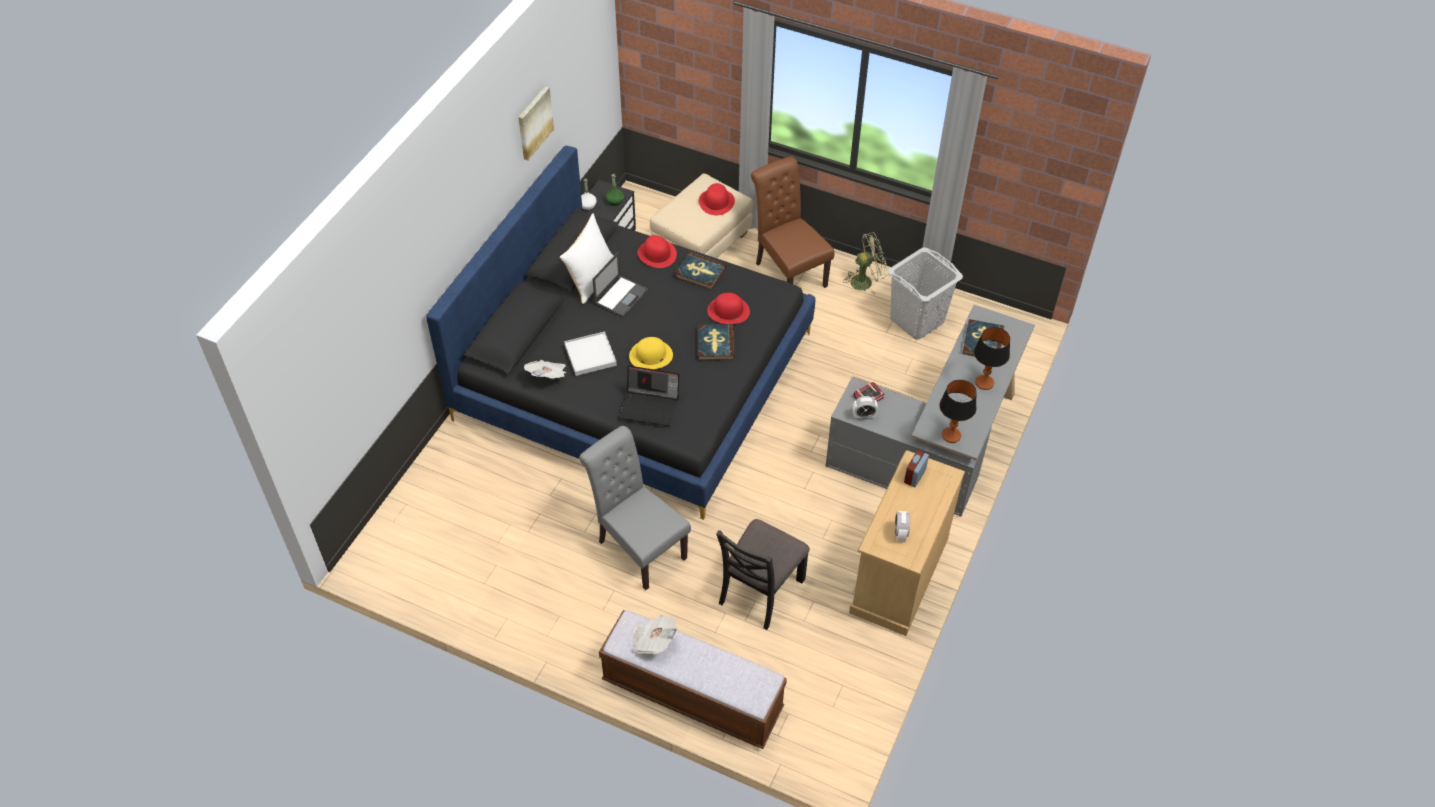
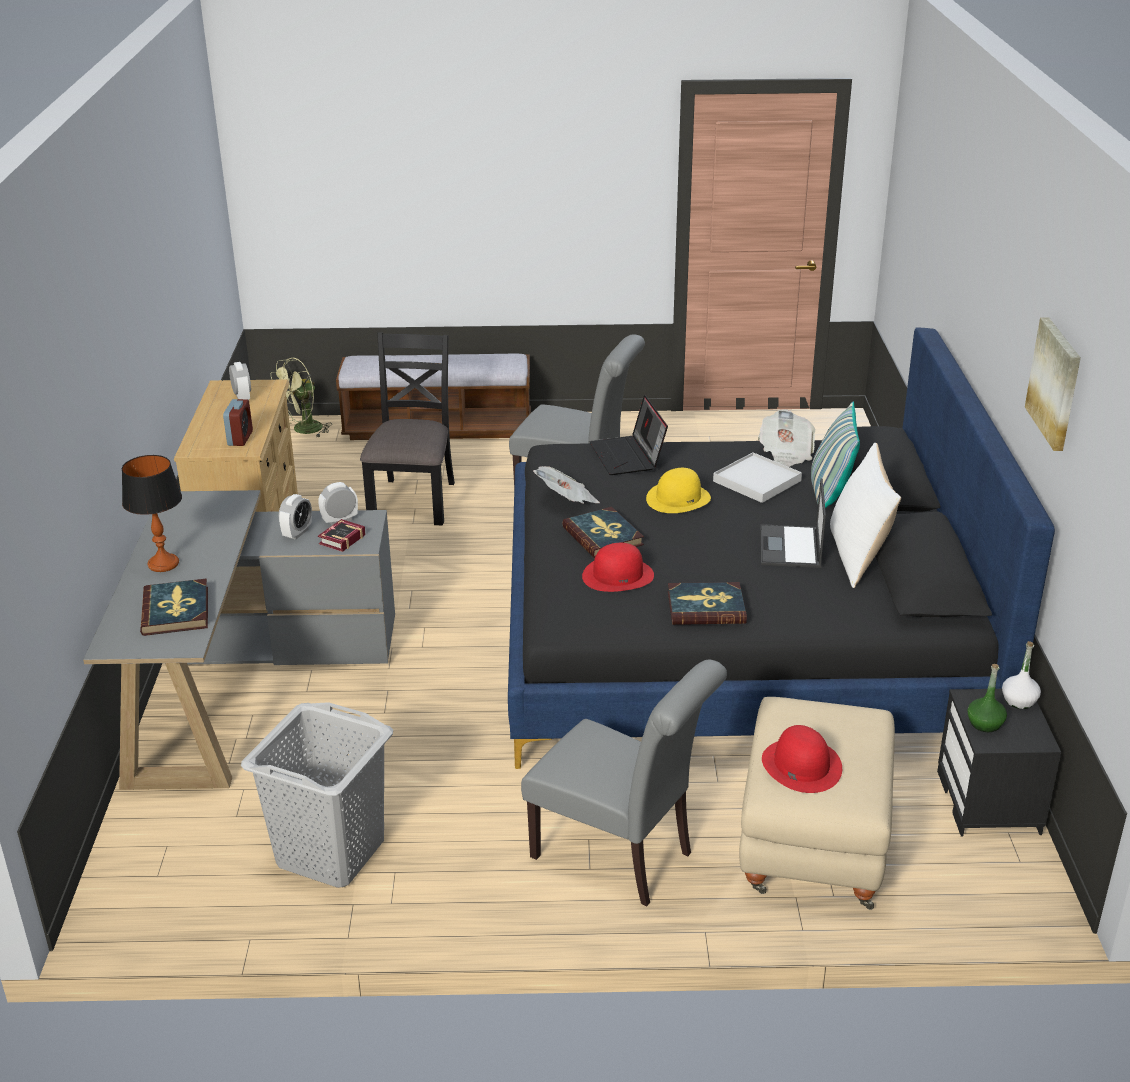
camera: 155 degrees right, 20 degrees down
(557, 331) = (830, 493): none -> pillow
(651, 406) = (628, 456): laptop -> laptop turned 90 degrees counterclockwise
(653, 640) = (481, 363): newspaper -> newspaper (567, 501)
(657, 254) = (799, 613): red hat -> none
(787, 272) = (621, 857): brown chair -> grey chair
(865, 281) = (461, 893): green fan -> green fan (302, 430)
(894, 413) = (297, 533): none -> alarm clock
(951, 436) = (202, 501): table lamp -> none

